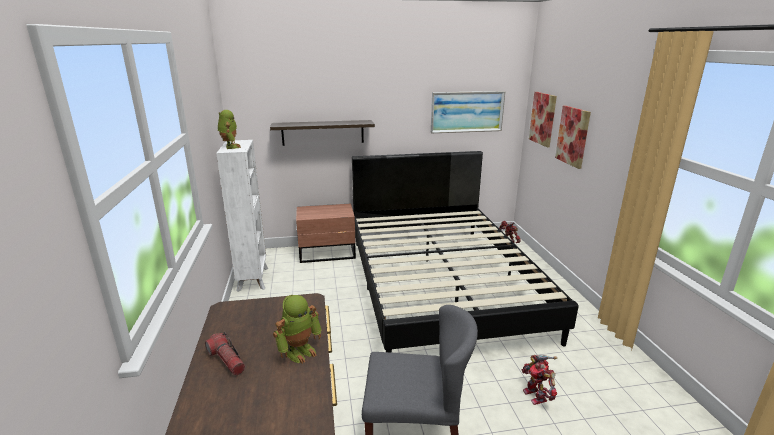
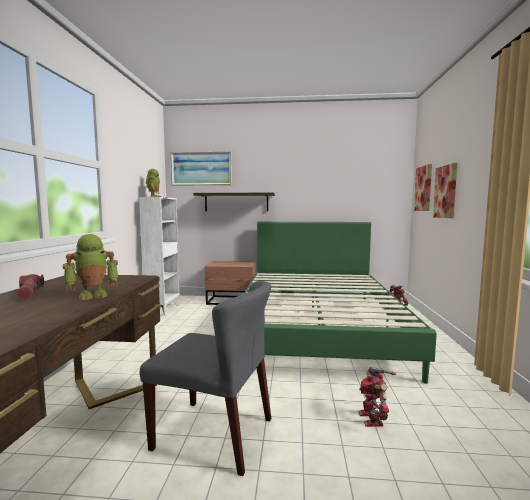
camera: 15 degrees right, 15 degrees down
(441, 284) = (317, 327): black bed -> green bed
(467, 111) = (356, 188): picture -> picture (201, 169)

